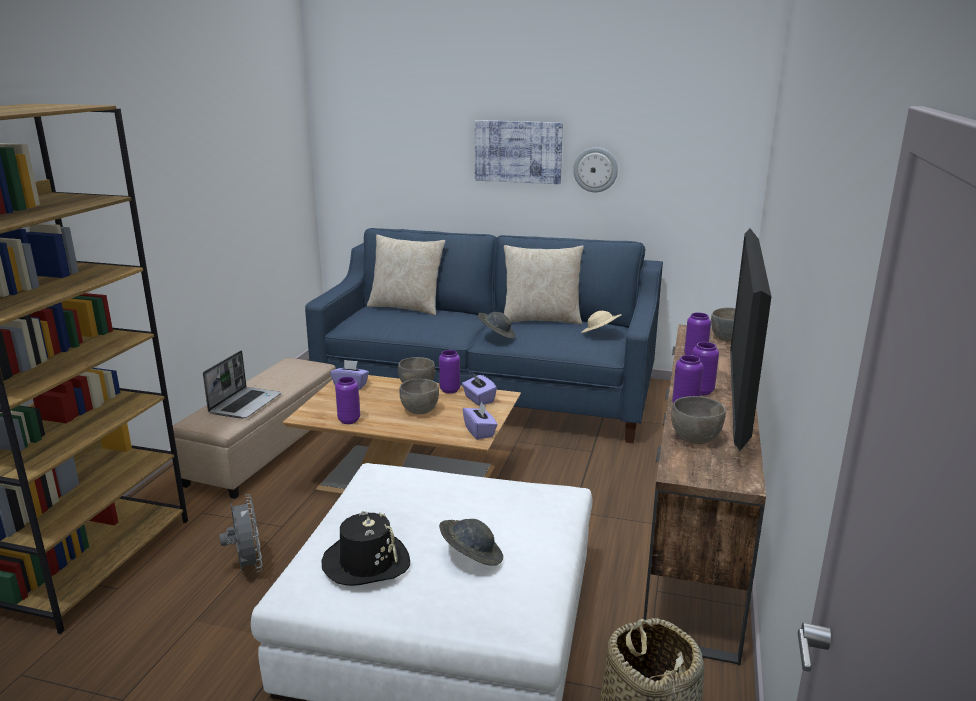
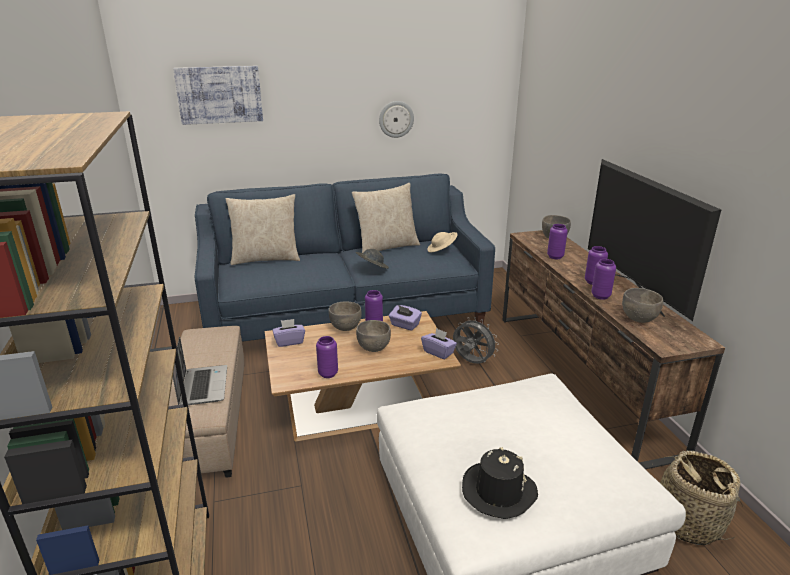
camera: 30 degrees left, 5 degrees up
(247, 567) = (311, 533): grey fan -> grey fan (471, 362)
(471, 556) = (558, 455): grey hat -> none
(518, 151) = (331, 109): picture -> picture (219, 95)

